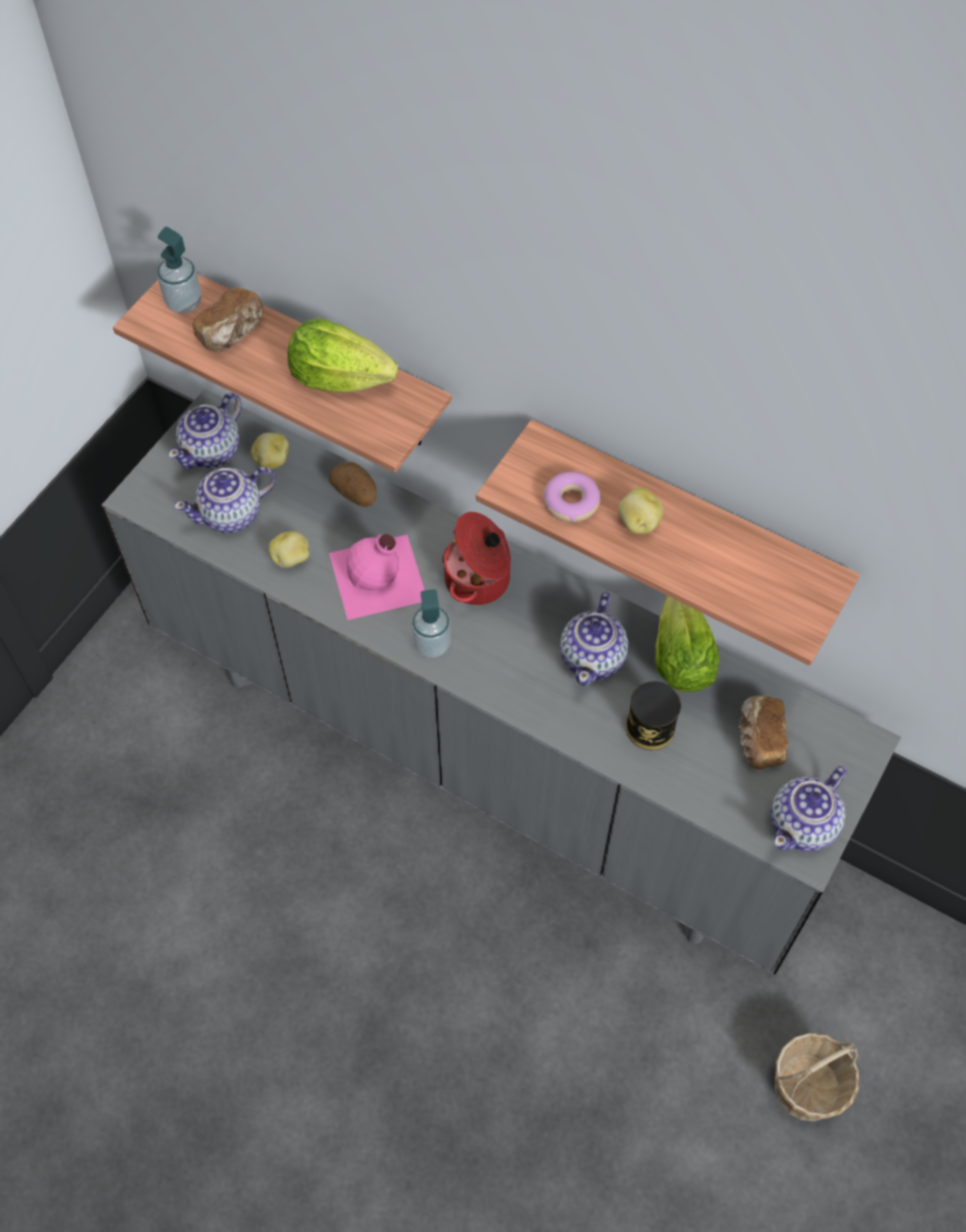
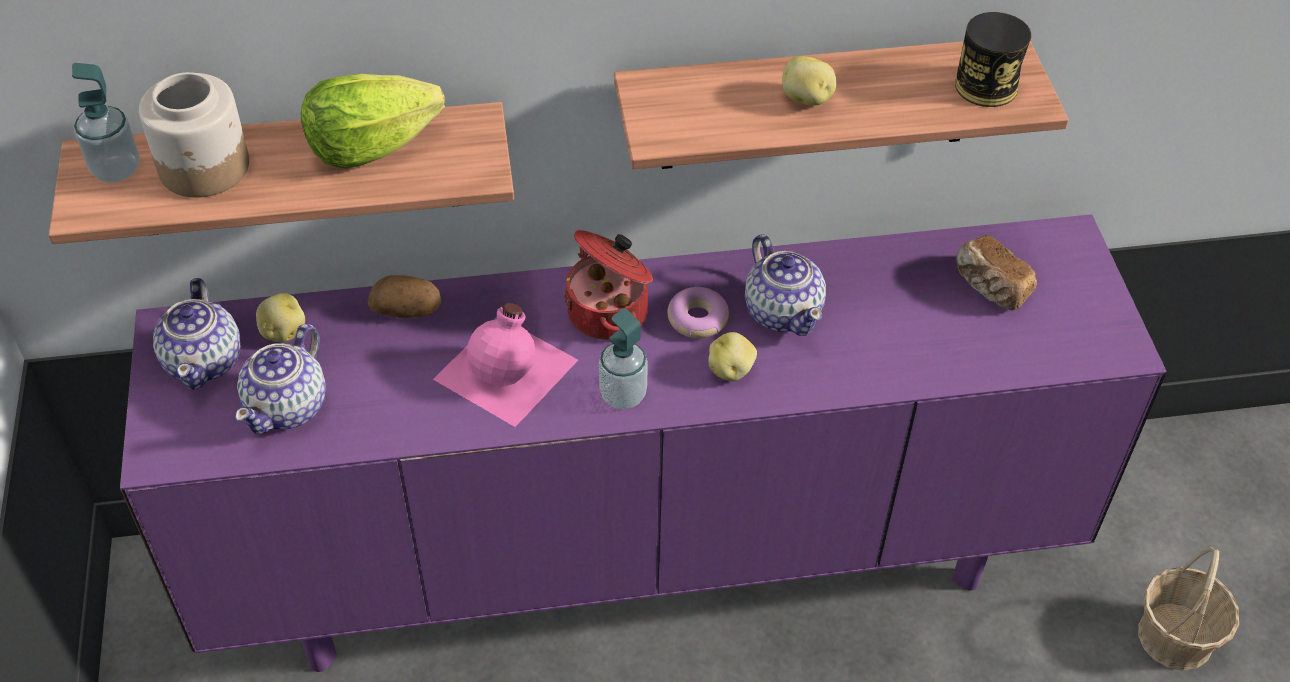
camera: 40 degrees left, 10 degrees down
(233, 333) = (205, 167): bread -> jar
(292, 559) = (398, 408): potato -> potato (731, 370)
(485, 758) = (642, 562): grey cabinet -> purple cabinet
(571, 502) = (729, 116): donut -> donut (697, 319)
(650, 727) = (893, 336): can -> can (986, 86)
(680, 660) = (859, 266): lettuce -> none
(803, 824) = (1095, 329): teapot -> none

